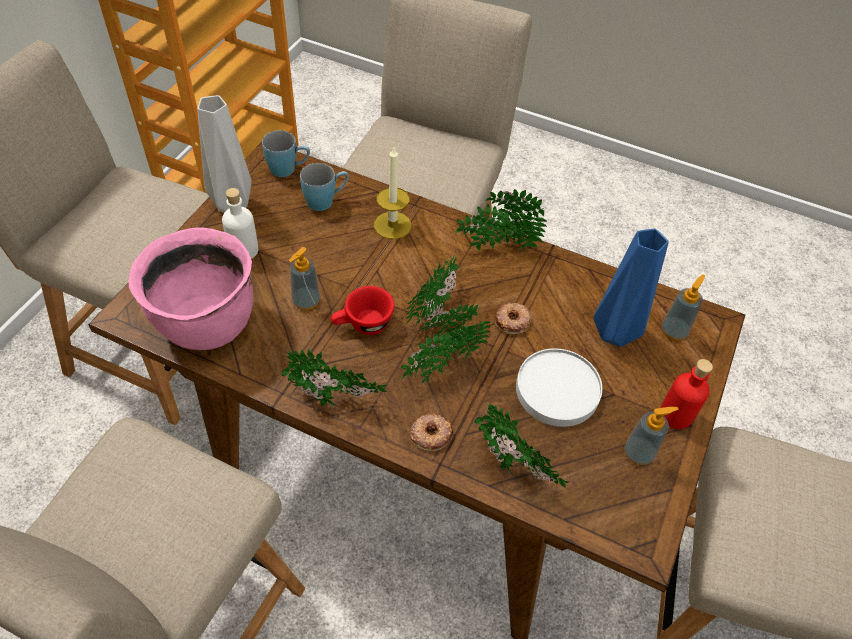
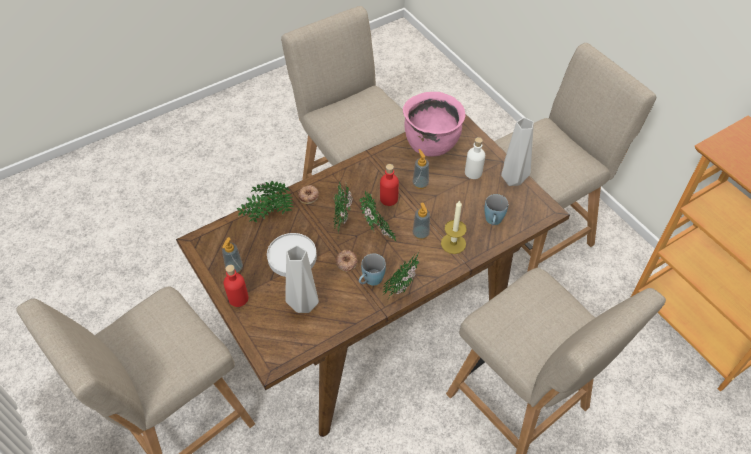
camera: 125 degrees right, 0 degrees up
(289, 169) = (532, 215): blue mug -> blue mug (370, 281)
(335, 402) = (352, 170): potted plant -> none
(363, 325) = (389, 199): red cup -> red bottle
(616, 335) = (302, 305): blue vase -> grey vase
(674, 331) = (283, 336): soap dispenser -> soap dispenser (420, 234)

